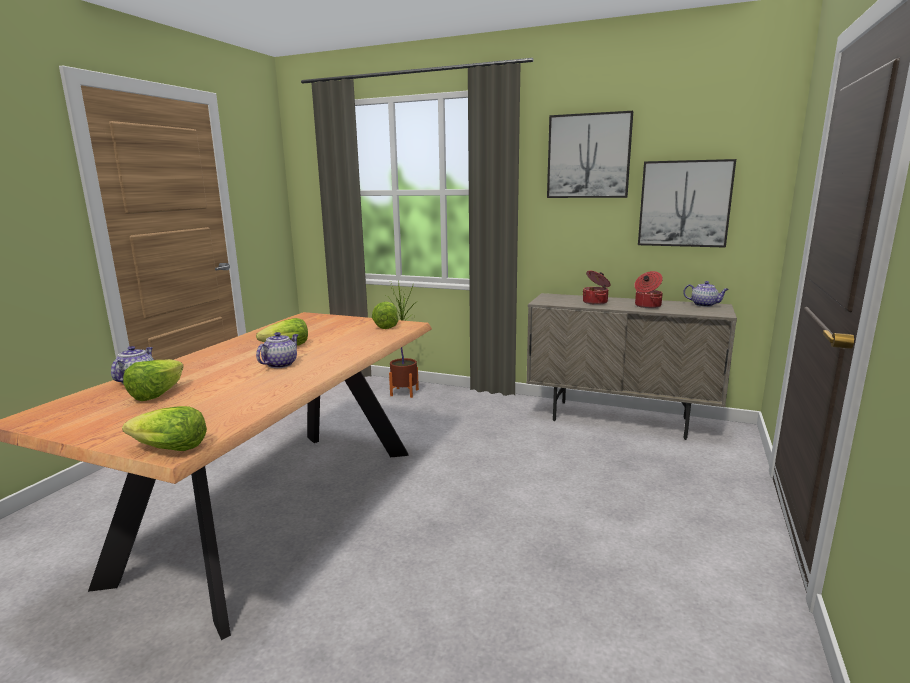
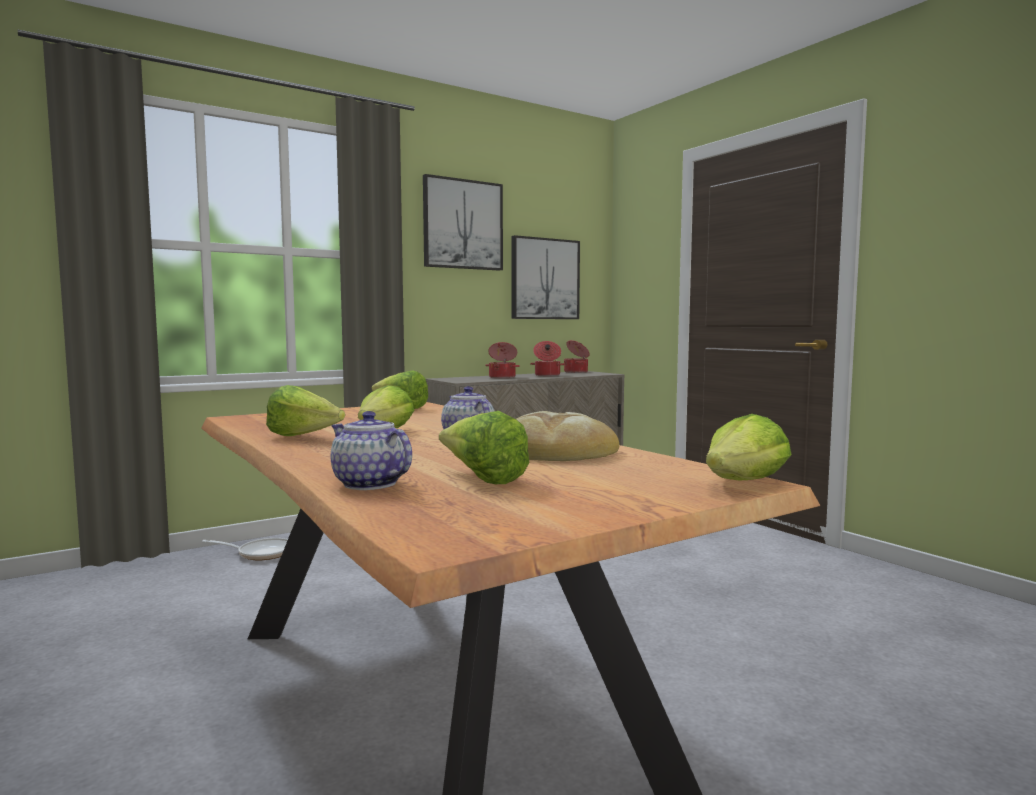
camera: 55 degrees left, 10 degrees down
(254, 340) = (303, 437): none -> lettuce
(256, 389) = (555, 450): none -> bread
(404, 392) = (261, 553): potted plant -> frying pan
(704, 305) = (576, 372): teapot -> cooking pot

